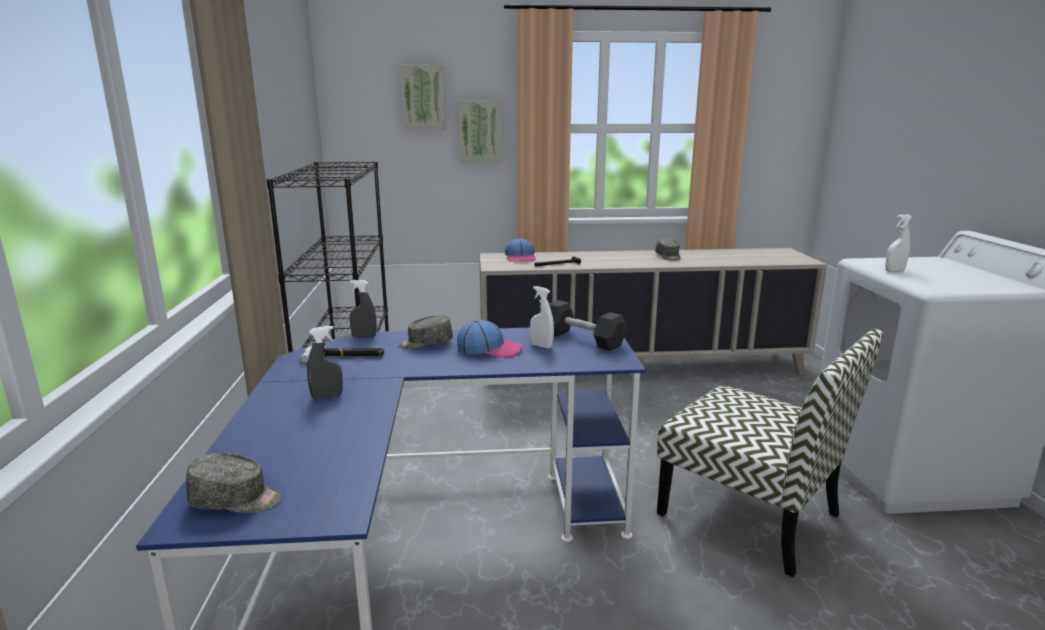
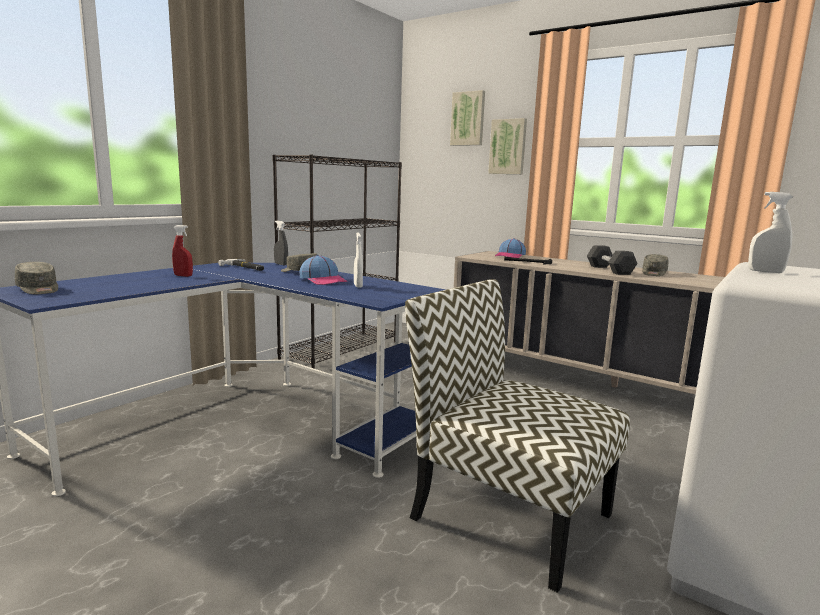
camera: 40 degrees right, 5 degrees down
(327, 397) = (183, 276): grey spray bottle -> red spray bottle
(582, 339) = (397, 289): black dumbbell -> black dumbbell (609, 270)
(751, 515) = (508, 515): chair -> chair turned 135 degrees clockwise

